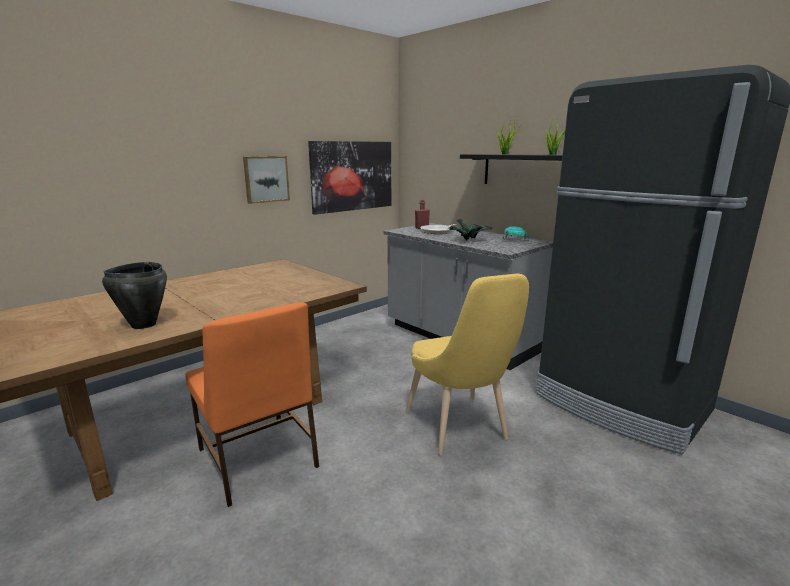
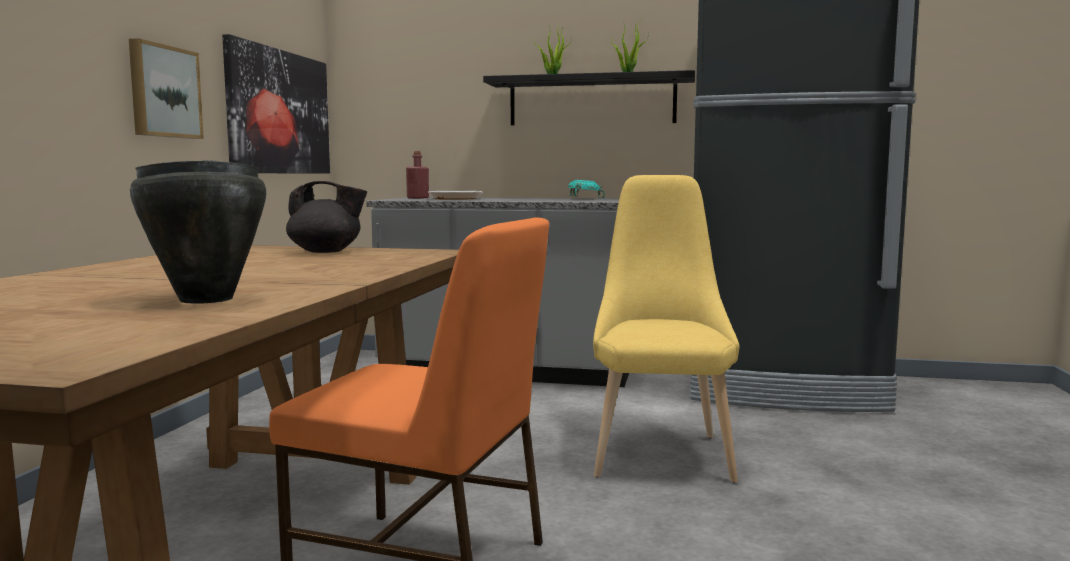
camera: 35 degrees left, 10 degrees down
(297, 277) = (326, 252): none -> black teapot
(459, 429) = (660, 451): yellow chair -> yellow chair turned 120 degrees counterclockwise
(470, 240) = (531, 200): potted plant -> none

